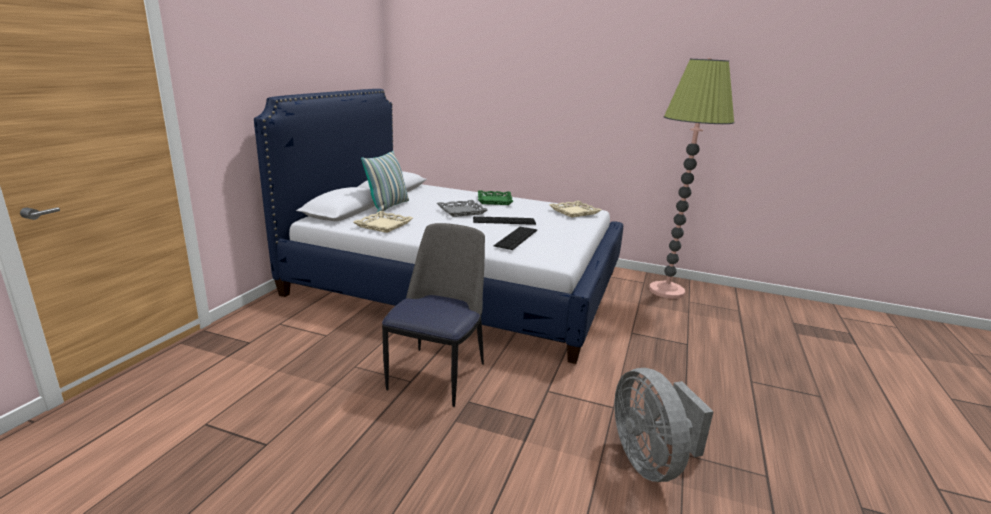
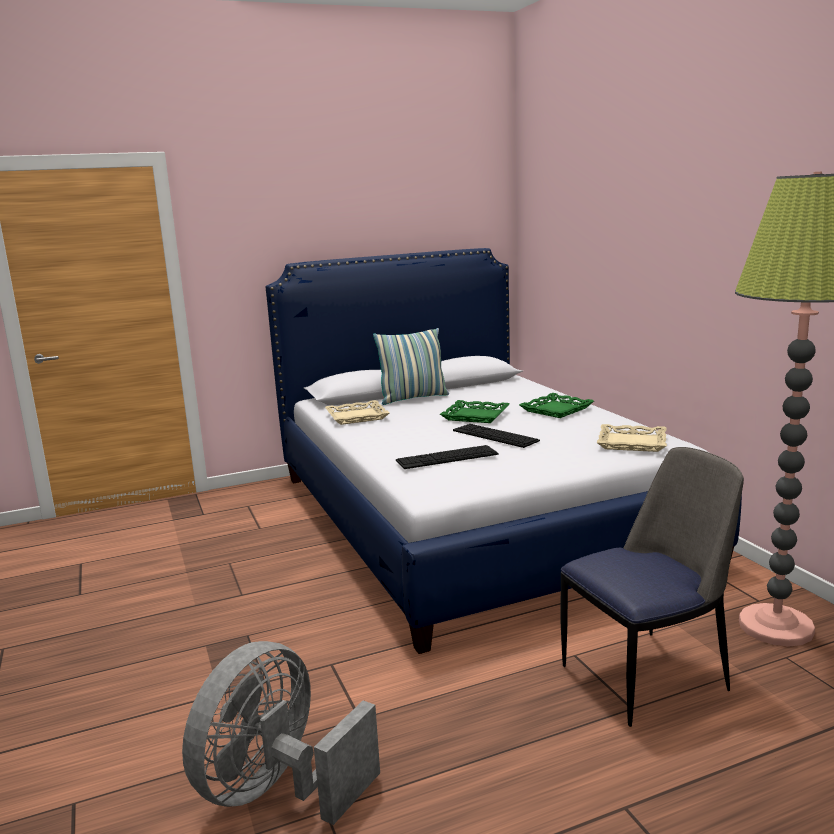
camera: 50 degrees right, 5 degrees down
(438, 374) = (272, 599): chair -> chair (647, 676)
(461, 211) = (475, 416): grey tray -> green tray

